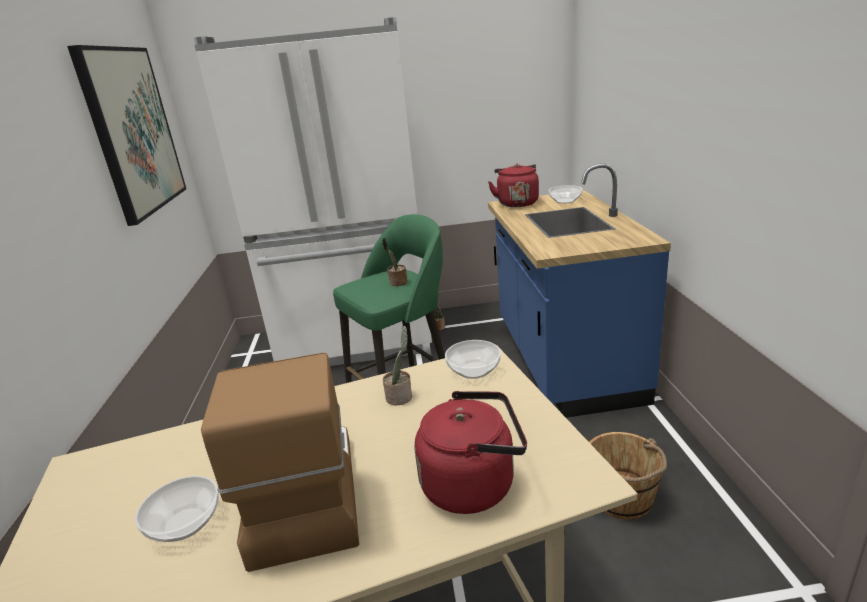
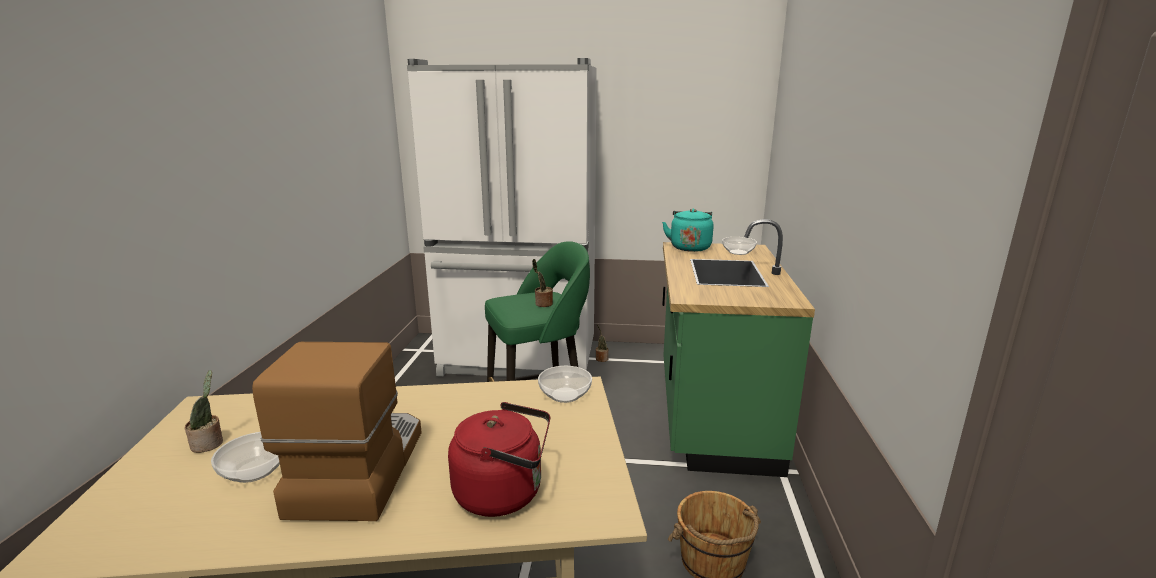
camera: 10 degrees right, 5 degrees down
(133, 131) = (342, 133): picture -> none
(401, 397) = (487, 405): potted plant -> potted plant (209, 444)
(517, 203) = (689, 247): red kettle -> turquoise kettle
(564, 361) = (712, 415): blue counter -> green counter

